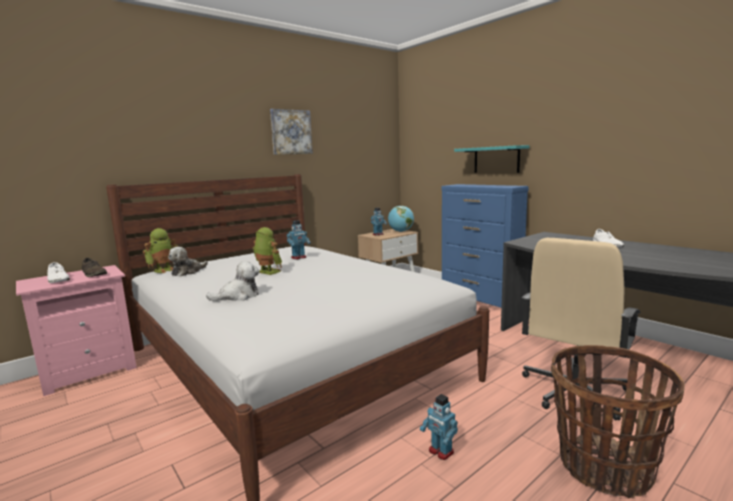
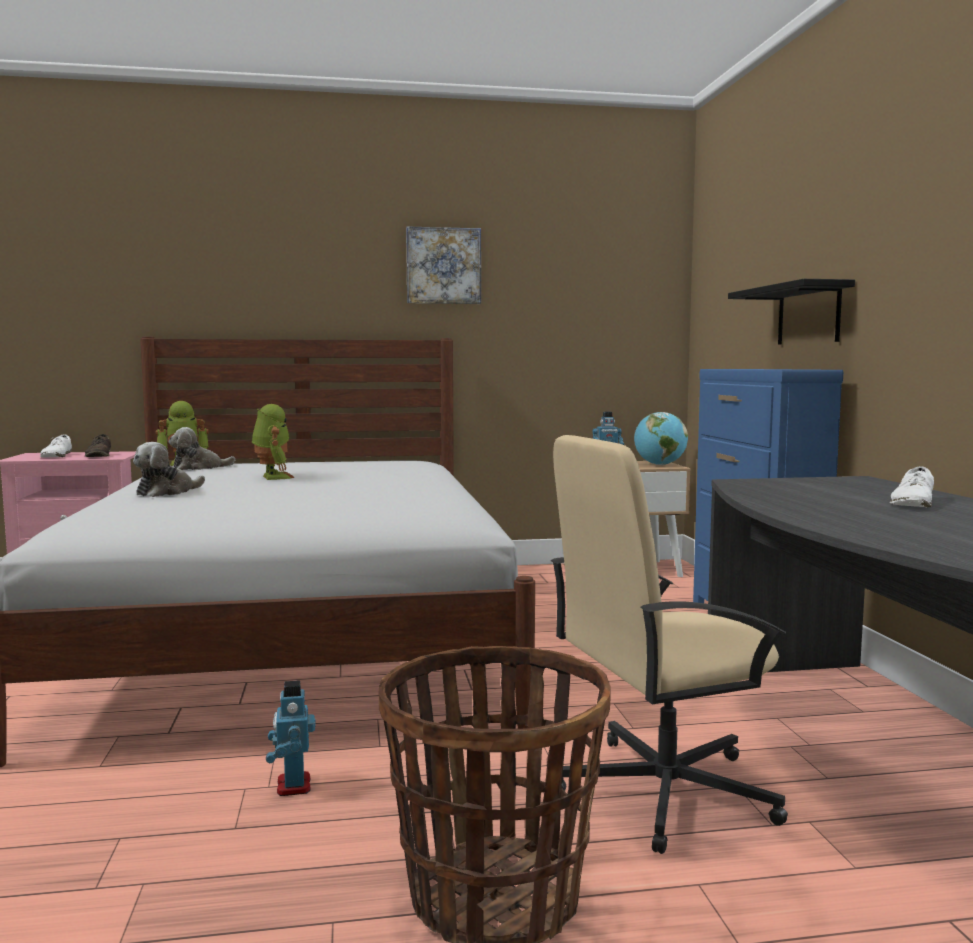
camera: 30 degrees right, 5 degrees down
(238, 296) = (167, 492): plush toy -> plush toy turned 120 degrees clockwise
(299, 257) = (363, 469): toy robot -> none
(496, 159) = (808, 315): turquoise shelf -> black shelf

